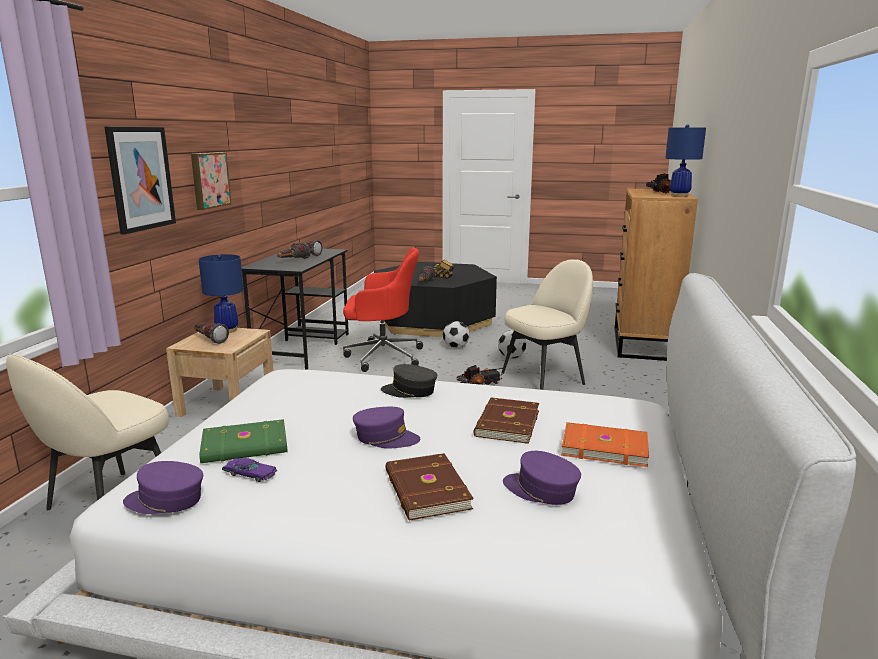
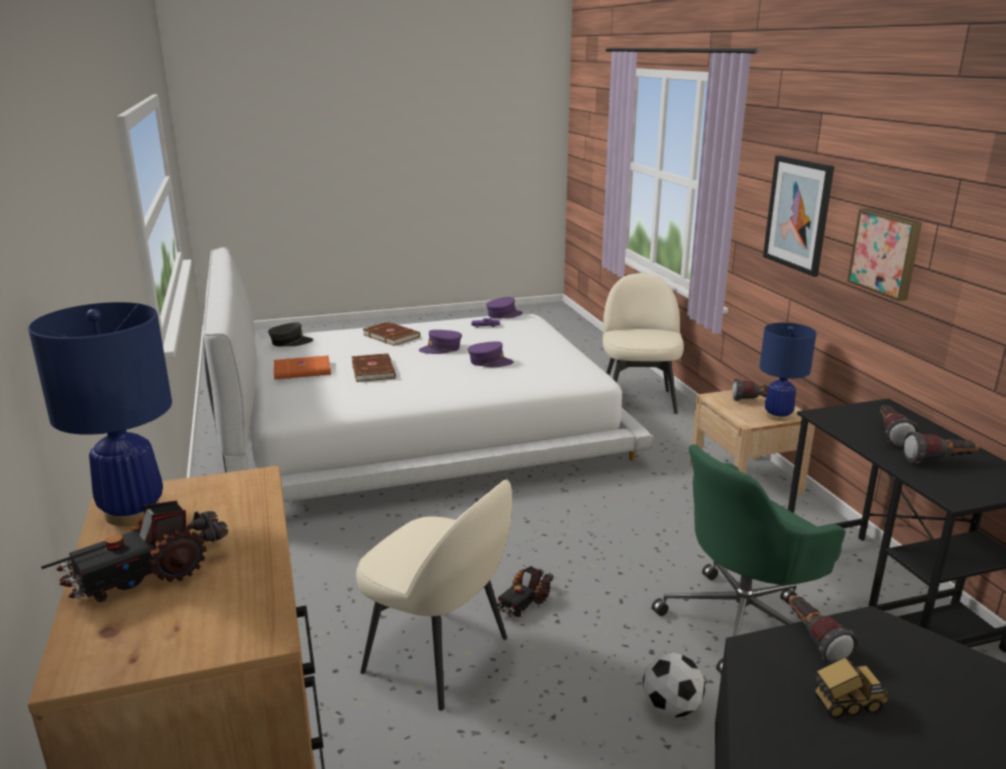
camera: 150 degrees right, 5 degrees up
(245, 446) = (511, 332): green book -> none
(382, 356) = (743, 622): red office chair -> green office chair
(409, 391) = (466, 376): grey cap -> grey cap (290, 342)
(511, 357) = (537, 708): football -> none
(541, 490) = (333, 346): purple cap -> purple cap (490, 362)
(544, 378) = (439, 656): beige chair -> beige chair turned 90 degrees counterclockwise

